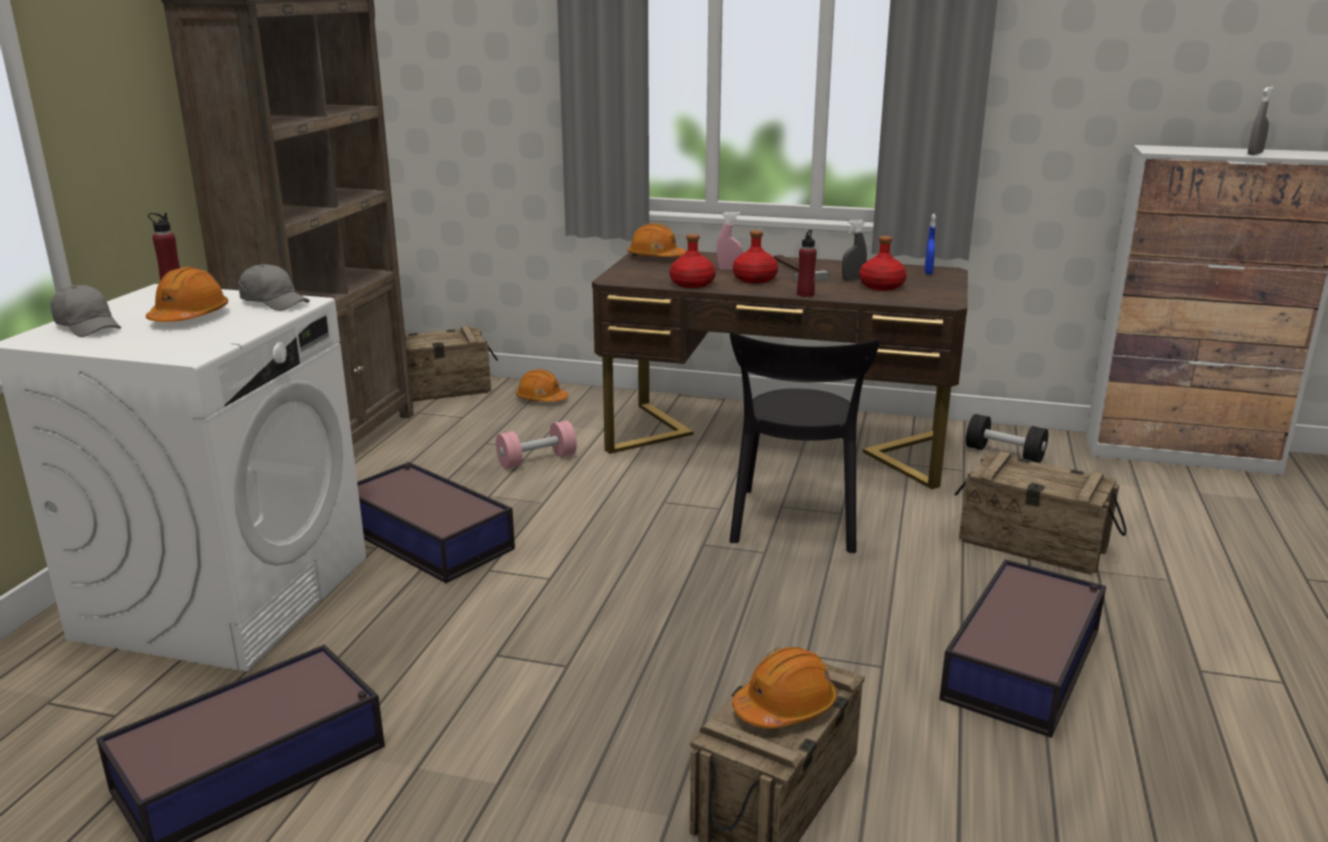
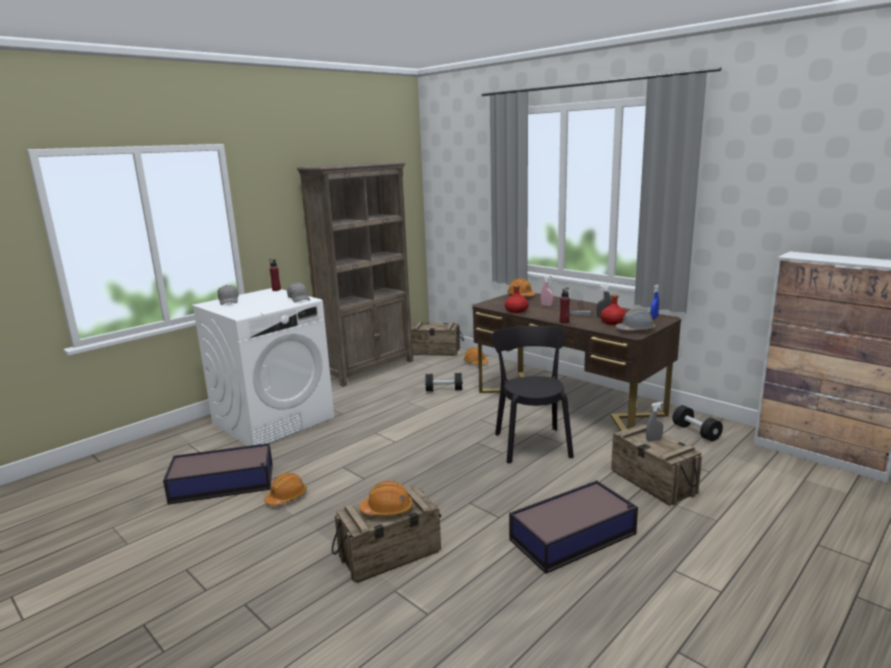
camera: 30 degrees right, 5 degrees down
(190, 317) = (263, 301): orange hard hat -> orange hard hat (286, 497)
(427, 537) = (365, 414): storage box -> none
(537, 460) = (444, 390): pink dumbbell -> black dumbbell
(754, 279) = (551, 311): red bottle -> none
(794, 524) = (532, 443): black chair -> black chair turned 135 degrees clockwise
(935, 295) = (635, 330): none -> grey hard hat
(1255, 154) = (859, 261): grey spray bottle -> grey spray bottle (653, 440)

